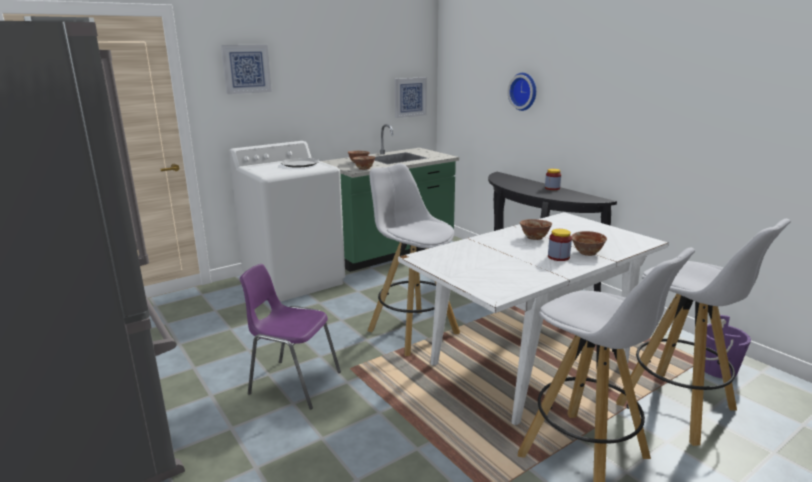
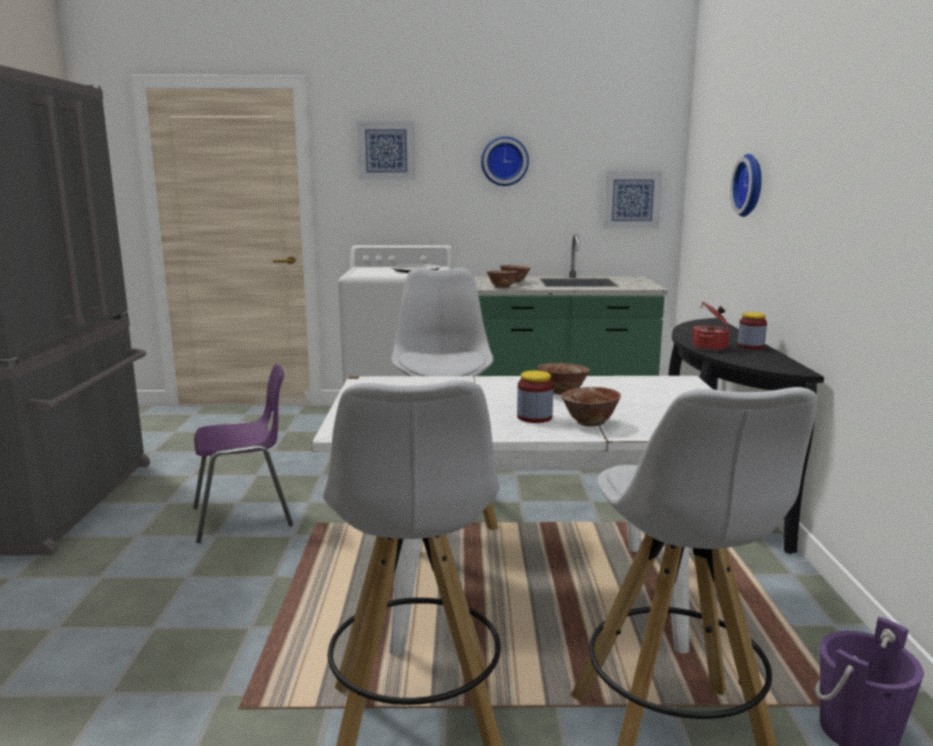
camera: 35 degrees right, 5 degrees down
(293, 382) = (245, 517): purple chair -> purple chair turned 105 degrees clockwise
(332, 74) = (504, 161): none -> wall clock
(538, 192) = (711, 347): none -> cooking pot

